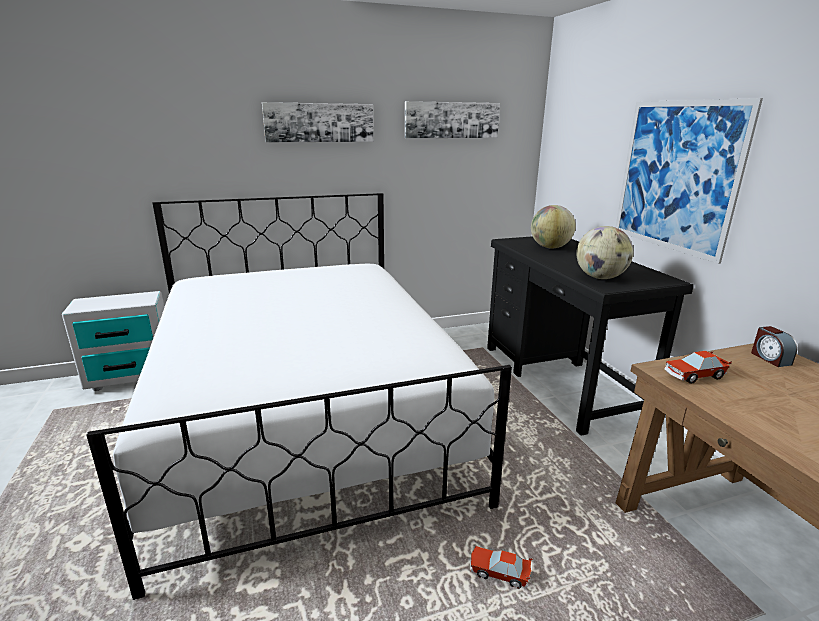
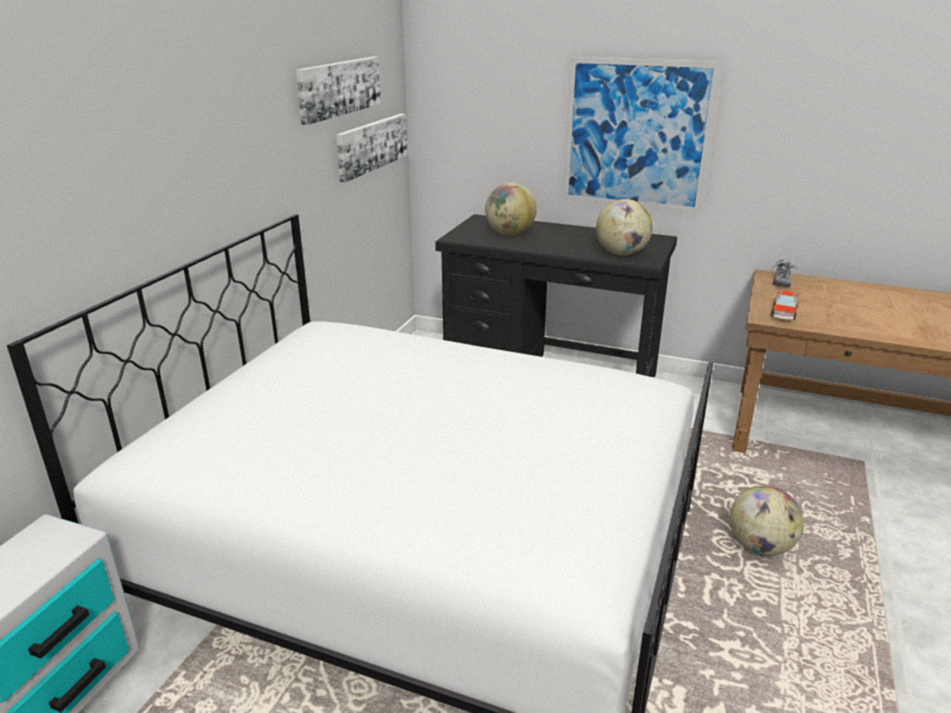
camera: 50 degrees left, 5 degrees up
(319, 122) = (212, 122): picture -> picture (371, 145)
(499, 572) = (760, 547): toy car -> globe
(770, 358) = (781, 282): alarm clock -> shoe

